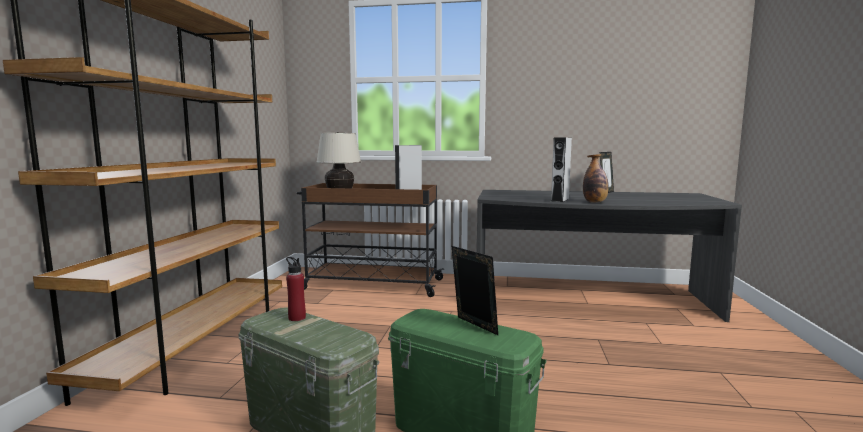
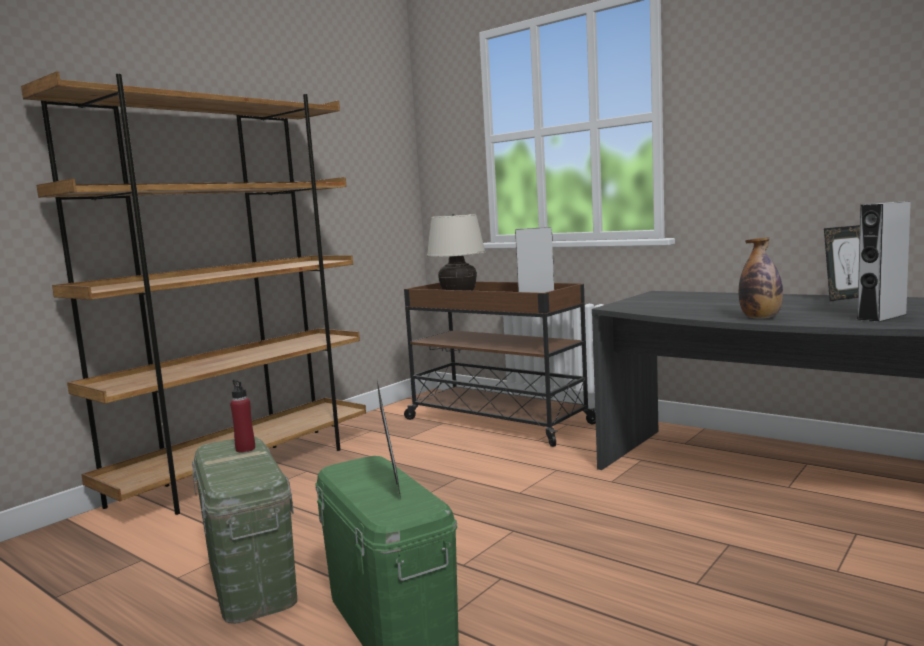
camera: 30 degrees right, 0 degrees up
(560, 200) = (713, 312): grey speaker -> grey speaker (881, 317)

